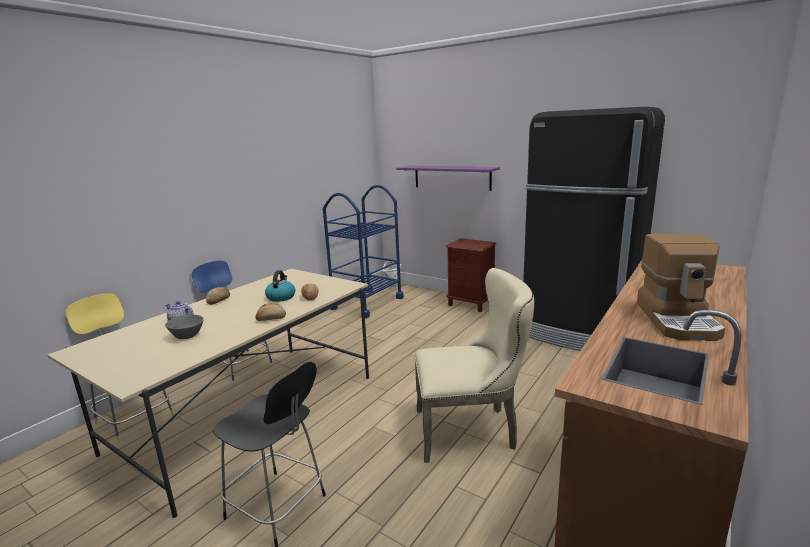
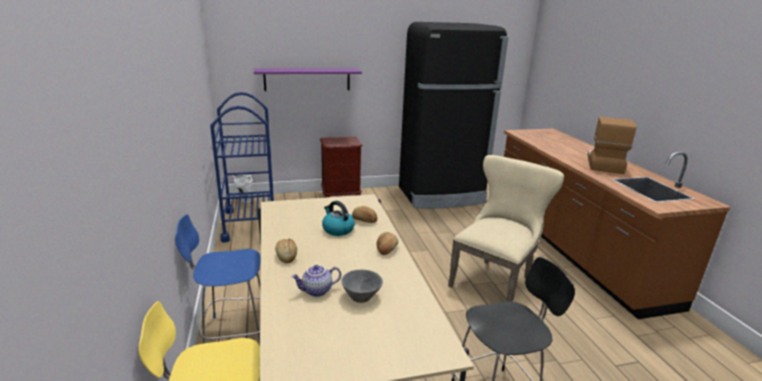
camera: 50 degrees left, 5 degrees up
(678, 320) = (603, 164): coffee machine -> coffee machine turned 120 degrees counterclockwise

